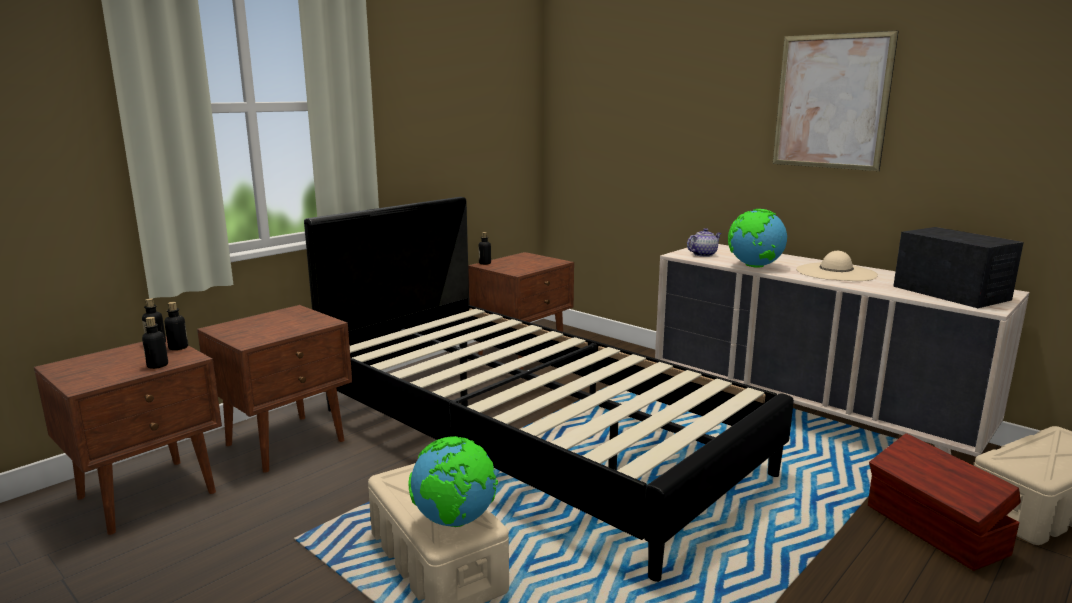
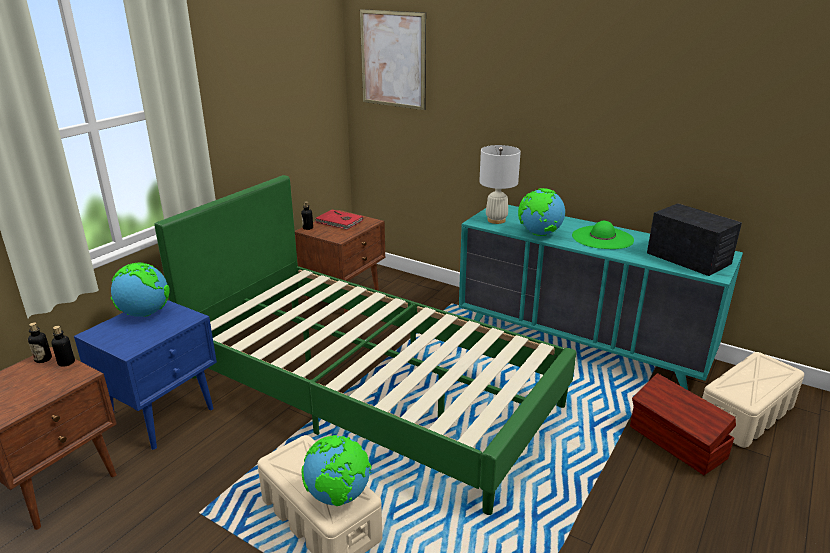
camera: 10 degrees left, 10 degrees up
(157, 365) = (56, 387): bottle -> none
(279, 316) = (145, 314): none -> globe
(287, 442) = (164, 415): brown nightstand -> blue nightstand
(522, 260) = (339, 222): none -> red book
(531, 439) = (369, 390): black bed -> green bed
(703, 254) = (496, 220): teapot -> white table lamp
(810, 413) = (581, 342): beige dresser -> turquoise dresser
(831, 102) = (598, 95): picture -> picture (393, 59)
(836, 272) = (602, 238): beige hat -> green hat

